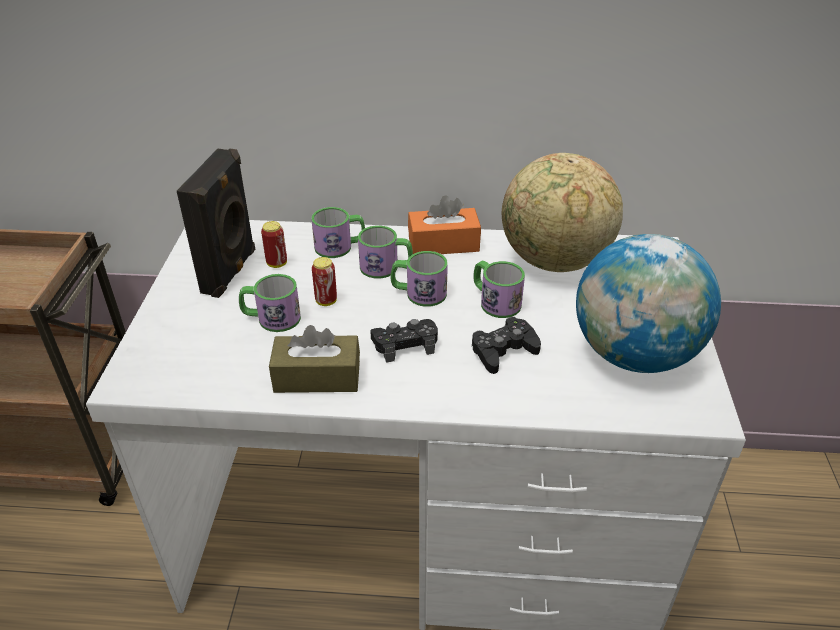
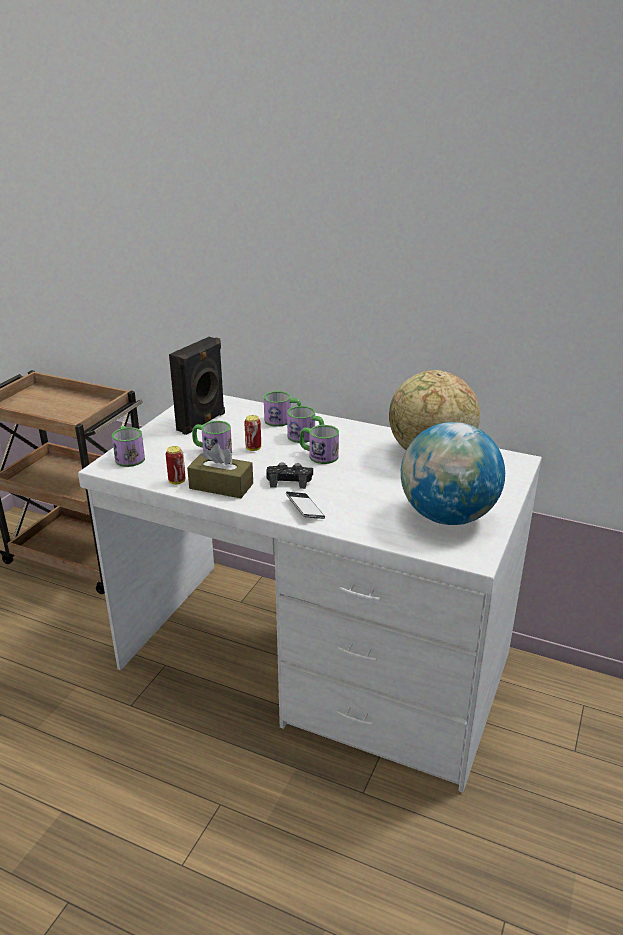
camera: 20 degrees right, 10 degrees down
(277, 263) = (234, 423): can -> can (177, 481)
(443, 244) = (356, 431): orange tissue box -> none
(453, 388) = (305, 509): none -> phone
(495, 301) = (369, 469): mug -> mug (129, 457)
(503, 351) = (354, 496): black game controller -> none

